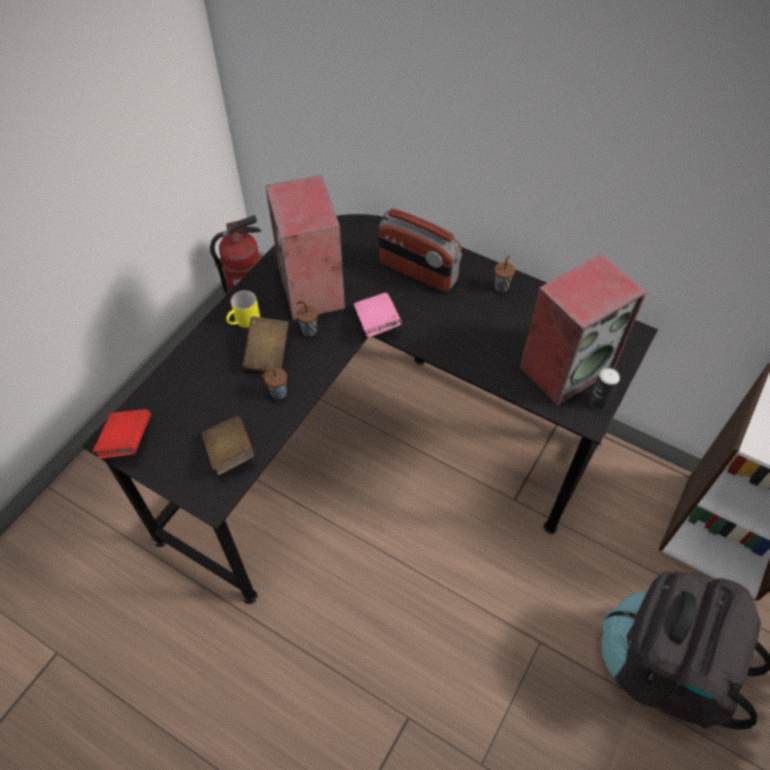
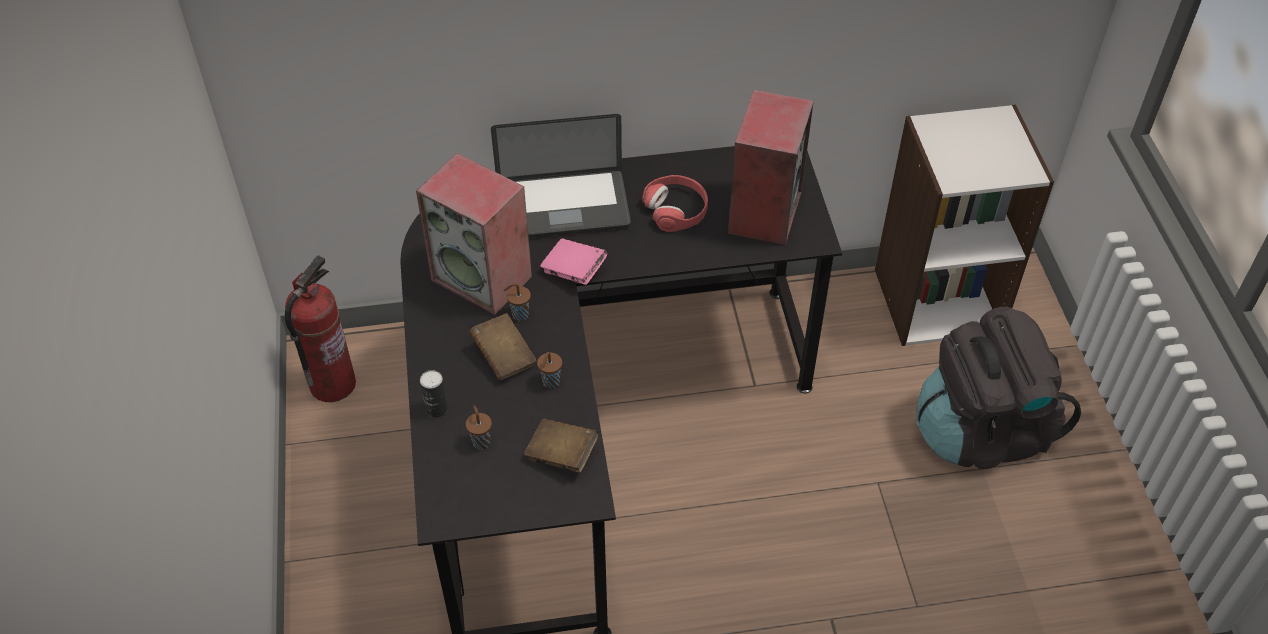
camera: 40 degrees left, 5 degrees down
(127, 441) = (458, 510): red book -> none
(244, 321) = (450, 345): yellow mug -> none
(417, 272) = (563, 207): radio -> laptop
(497, 324) = (676, 210): none -> red headphones
(501, 287) = (648, 177): brown cup -> brown cup (481, 441)
(598, 401) = (812, 222): can -> can (436, 409)

